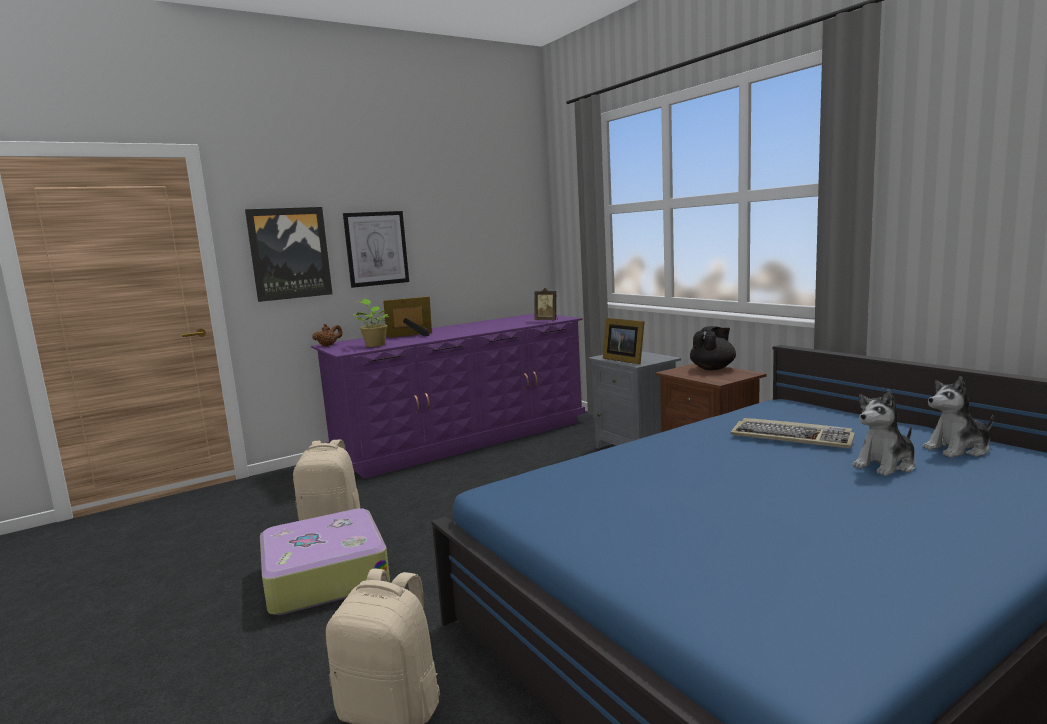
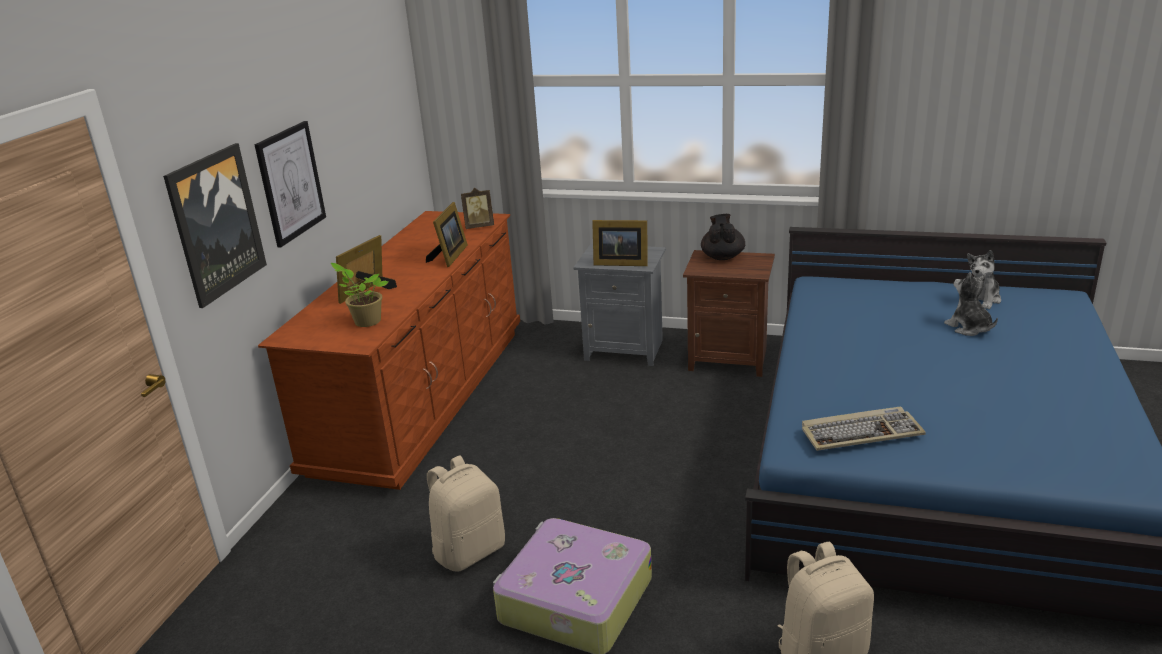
camera: 40 degrees left, 15 degrees up
(328, 345) = (292, 338): brown teapot -> none
(463, 439) = (423, 397): purple dresser -> brown dresser
(493, 329) = (450, 256): none -> picture frame
(792, 437) = (882, 319): keyboard -> keyboard (861, 432)
(886, 465) = (969, 328): plush toy -> plush toy turned 135 degrees clockwise

